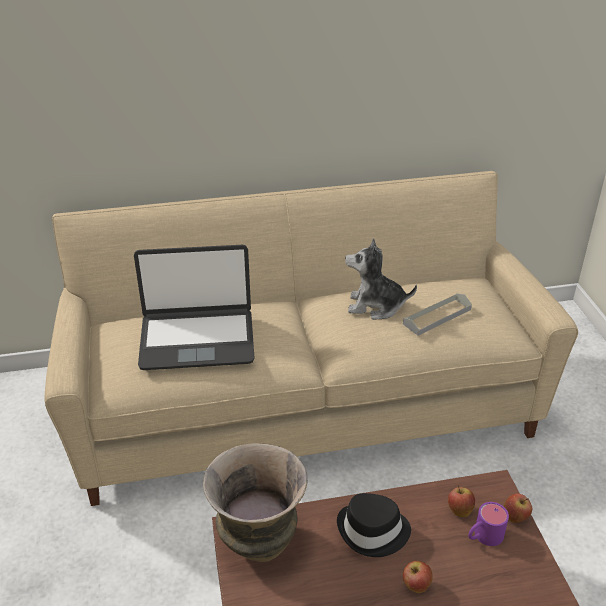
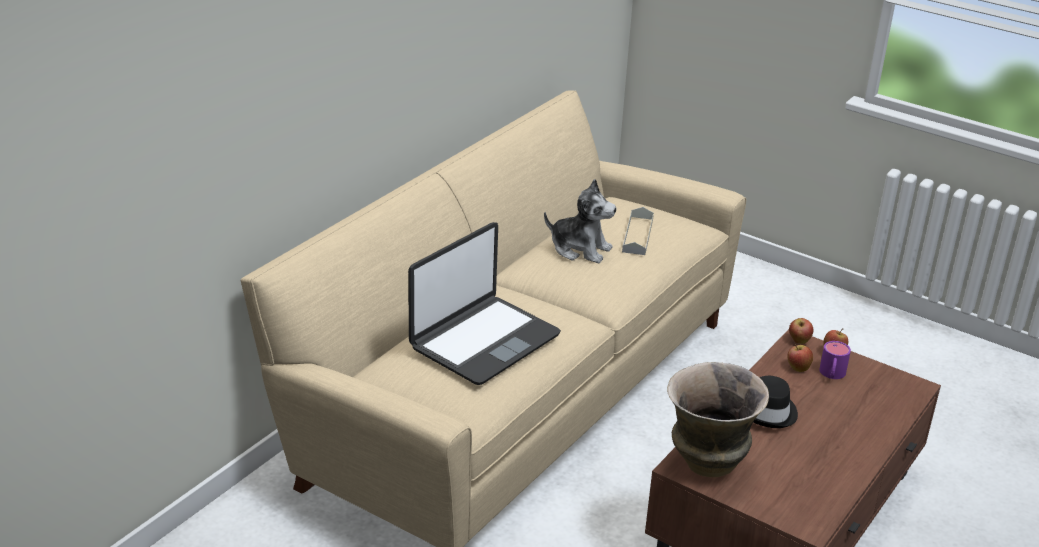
camera: 45 degrees left, 5 degrees down
(375, 306) = (580, 249): plush toy -> plush toy turned 120 degrees counterclockwise
(416, 586) = (835, 426): apple -> apple (799, 341)

